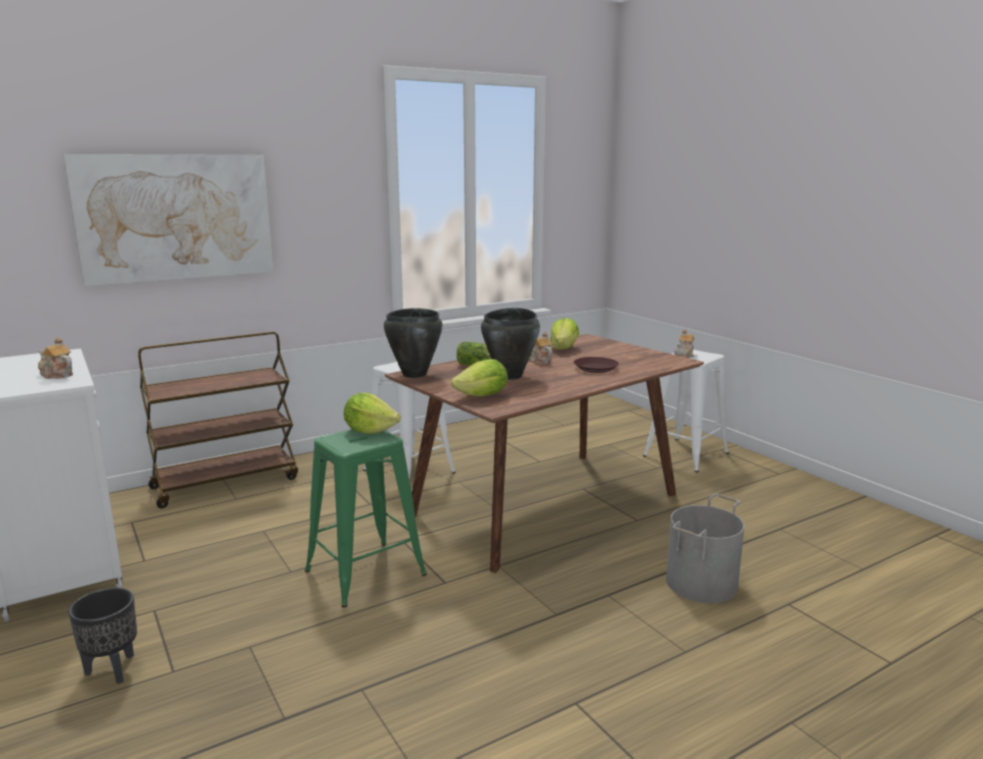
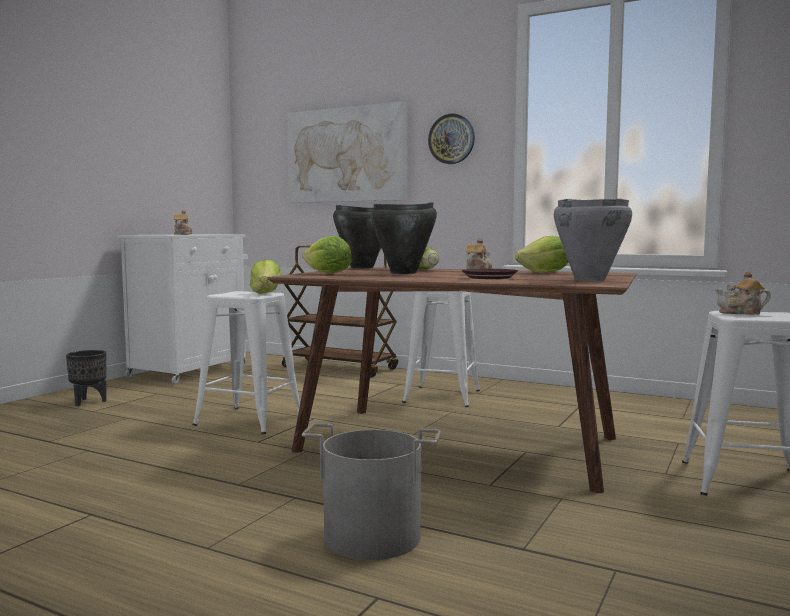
camera: 60 degrees right, 10 degrees down
(321, 201) = (451, 139): none -> wall clock
(365, 573) = (249, 420): green stool -> white stool
(642, 355) = (590, 279): none -> grey cooking pot

